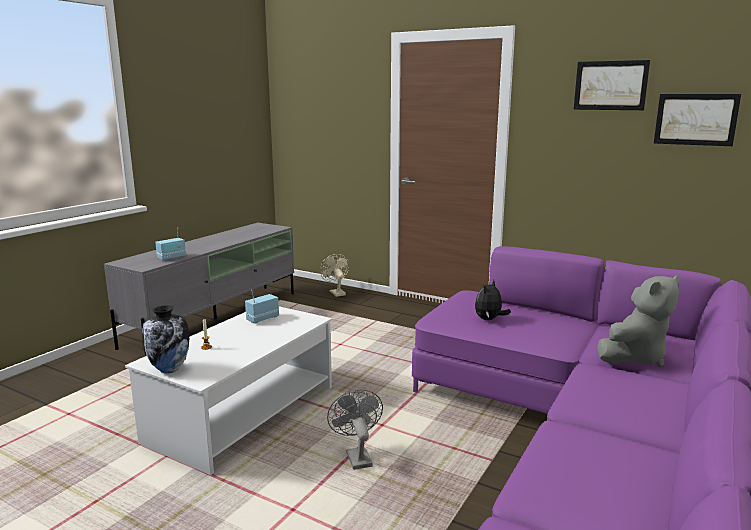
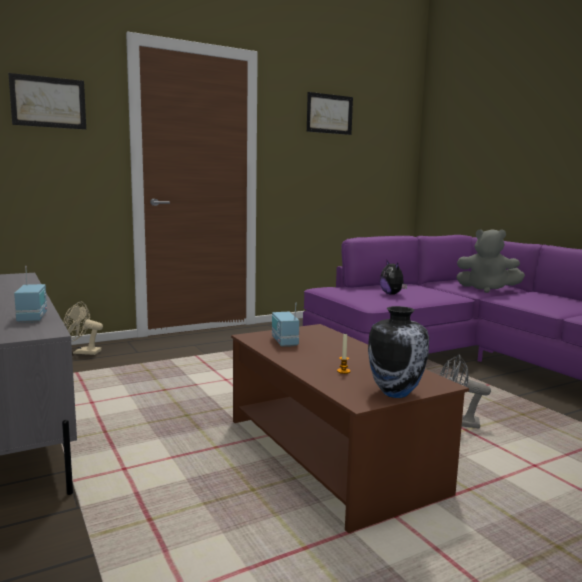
camera: 60 degrees left, 5 degrees down
(242, 415) = (331, 456): white coffee table -> brown coffee table
(634, 357) = (486, 289): grey plush toy -> grey plush toy turned 120 degrees clockwise
(695, 119) = (378, 143): picture -> picture (48, 102)

